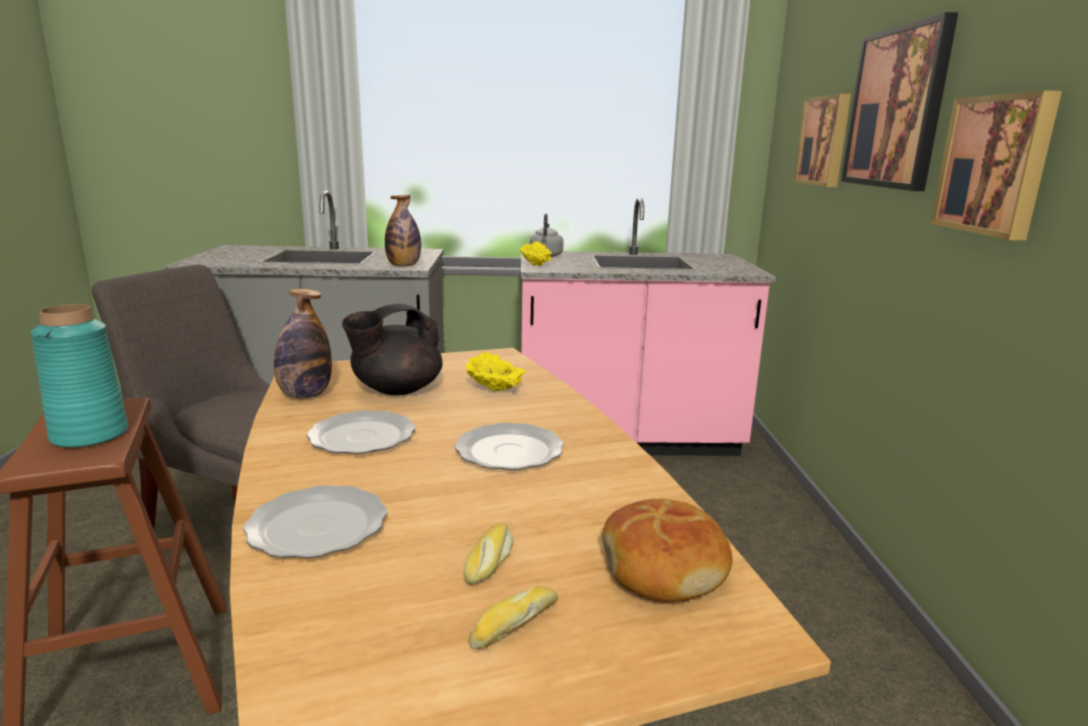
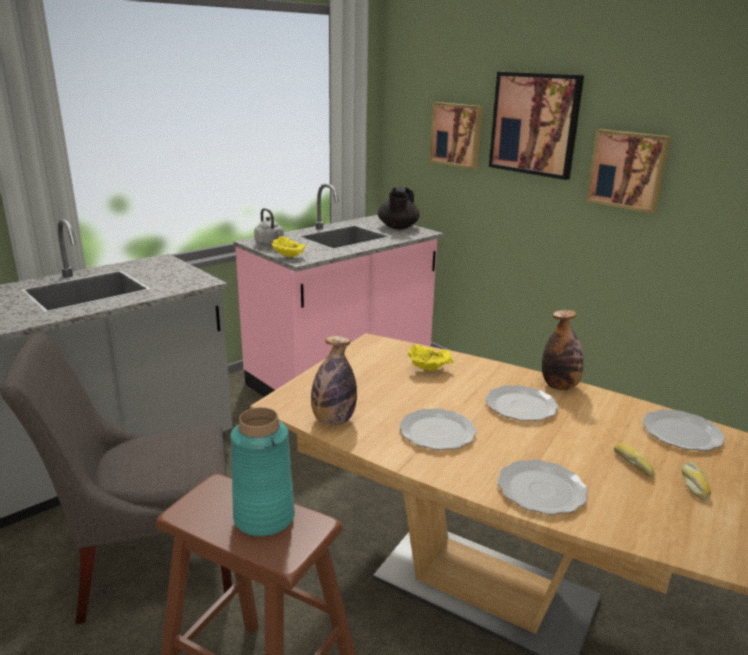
camera: 40 degrees left, 5 degrees up
(396, 390) = (377, 393): black teapot -> black teapot (398, 227)
(403, 266) = (195, 283): bottle -> bottle (560, 386)
(664, 566) = (682, 432): bread -> plate

